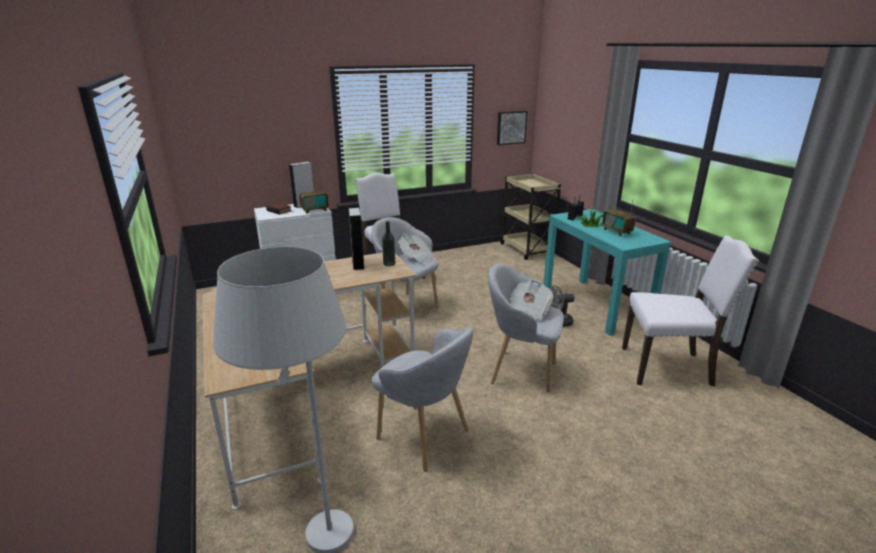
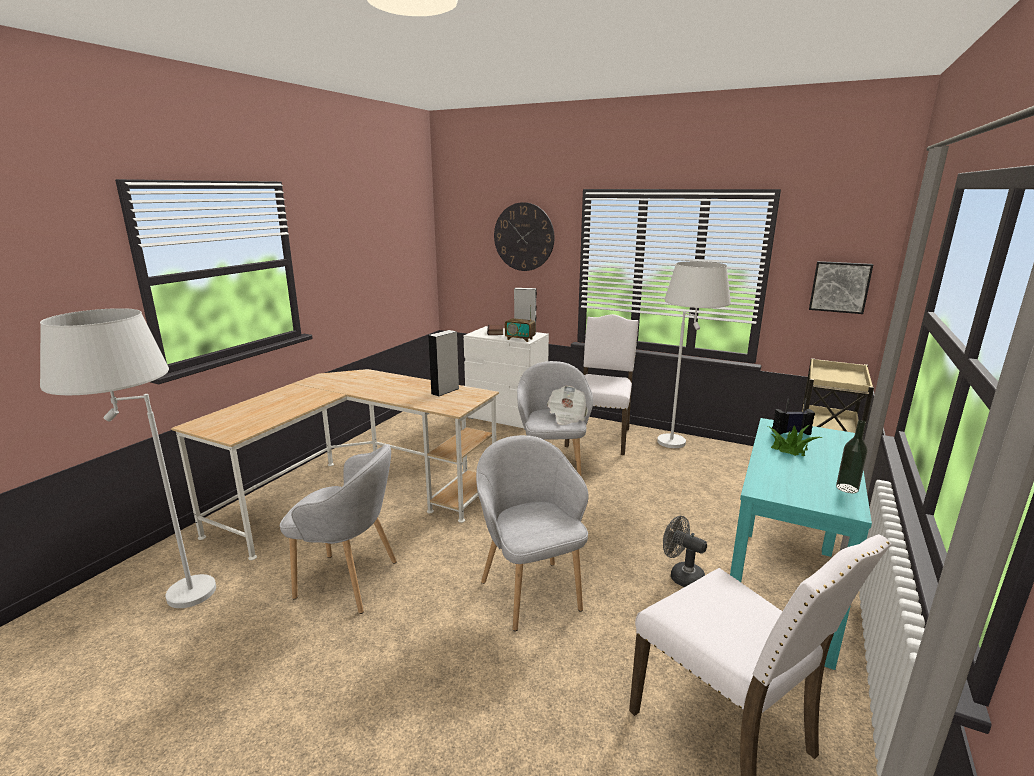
camera: 50 degrees right, 5 degrees down
(274, 114) = (524, 237): none -> wall clock
(389, 264) = (465, 400): bottle -> bottle (847, 488)
(424, 437) = (349, 581): grey armchair -> grey armchair turned 75 degrees counterclockwise
(445, 261) = (681, 448): none -> white floor lamp
(528, 311) = (541, 514): newspaper -> none
(617, 232) = (805, 472): radio -> none

